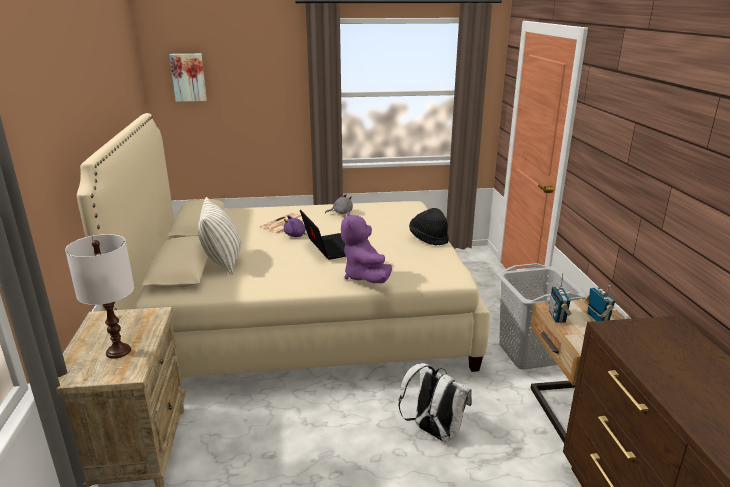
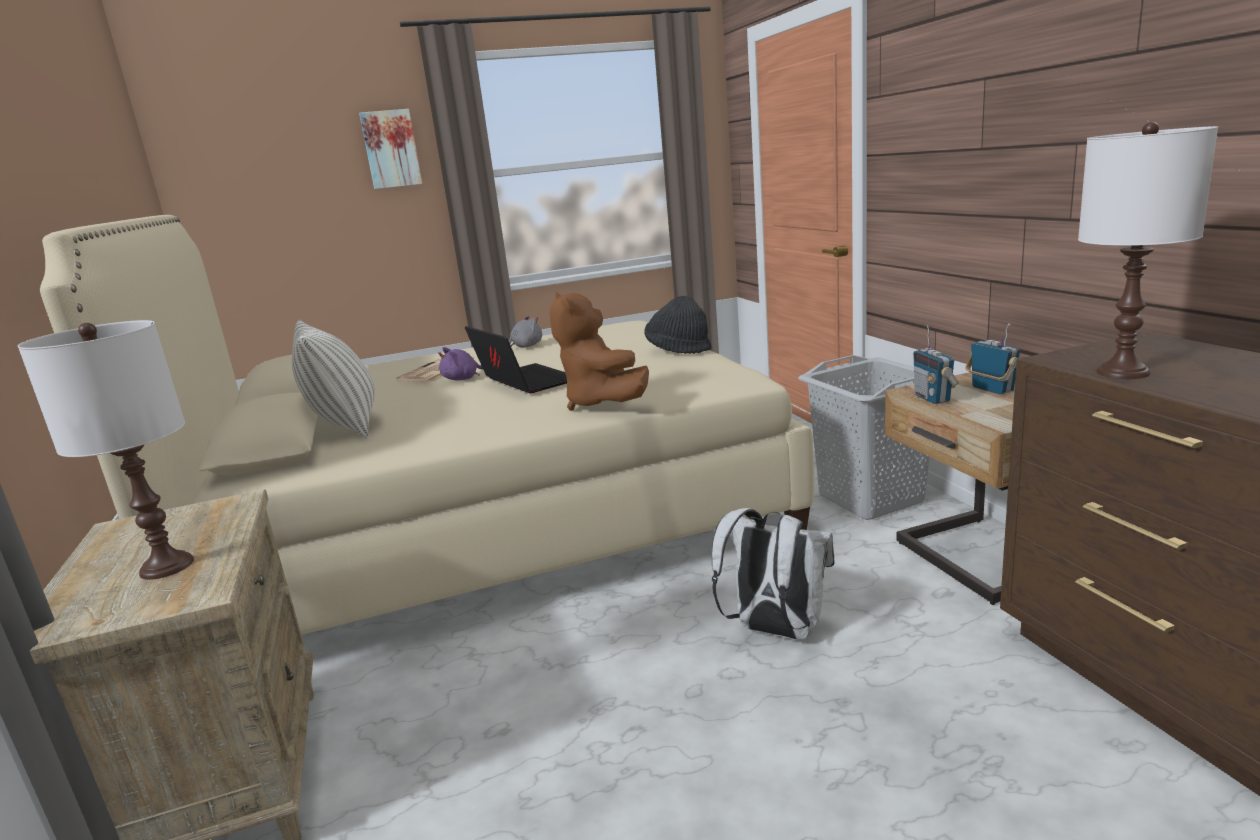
camera: 10 degrees left, 5 degrees down
(188, 77) = (235, 165): picture -> picture (391, 149)
(365, 277) = (601, 403): purple plush toy -> brown plush toy
(633, 350) = (1122, 372): none -> white table lamp

